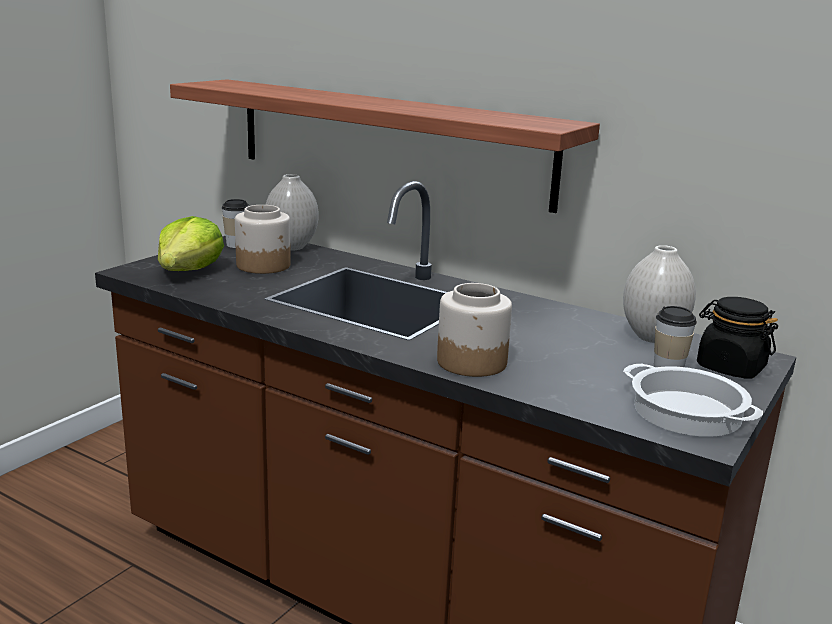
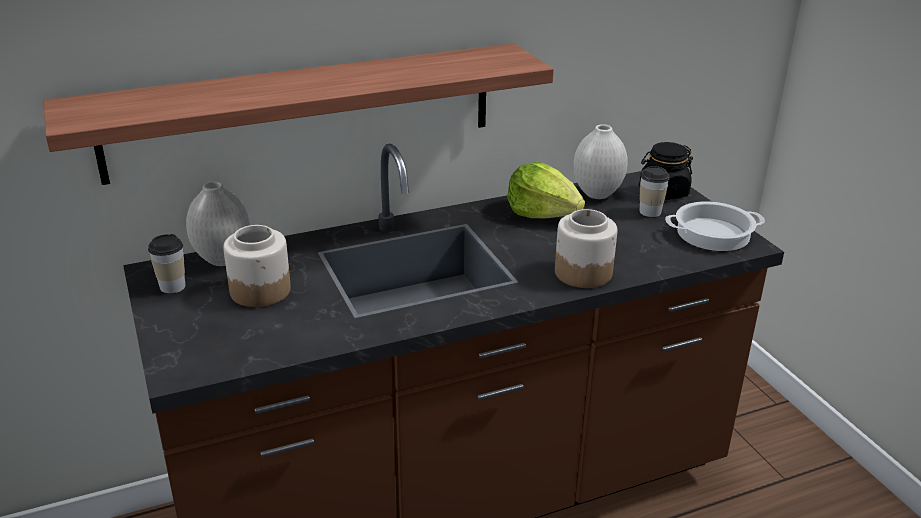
camera: 55 degrees left, 10 degrees up
(189, 271) = (224, 337): lettuce -> lettuce (542, 213)

